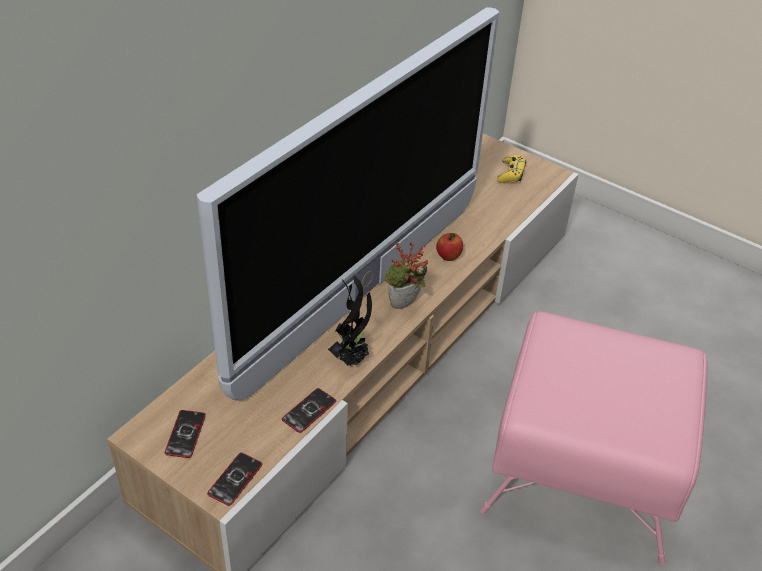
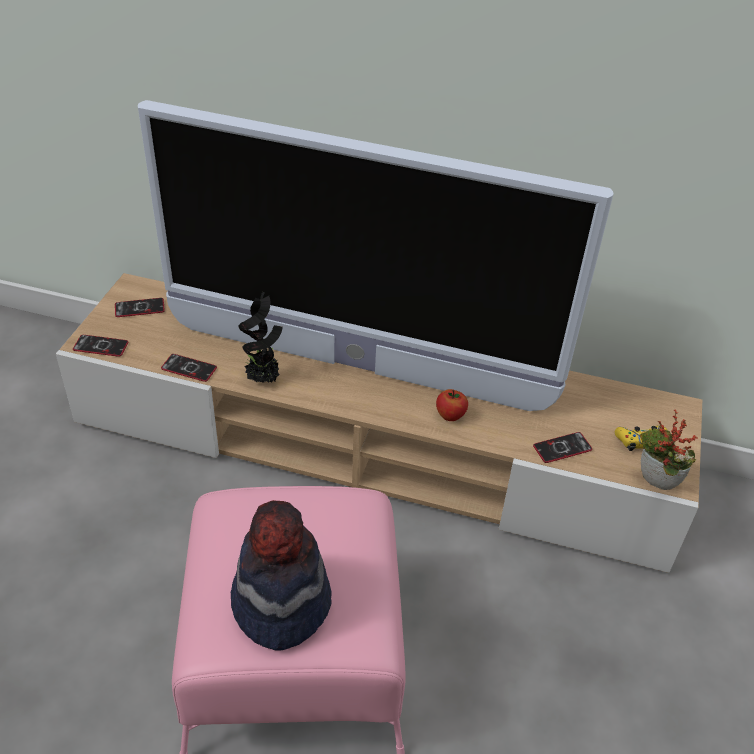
camera: 70 degrees right, 0 degrees up
(404, 306) = (354, 399): potted plant -> potted plant (653, 484)
(504, 212) = (562, 448): none -> phone
(648, 389) = (280, 603): none -> hat

